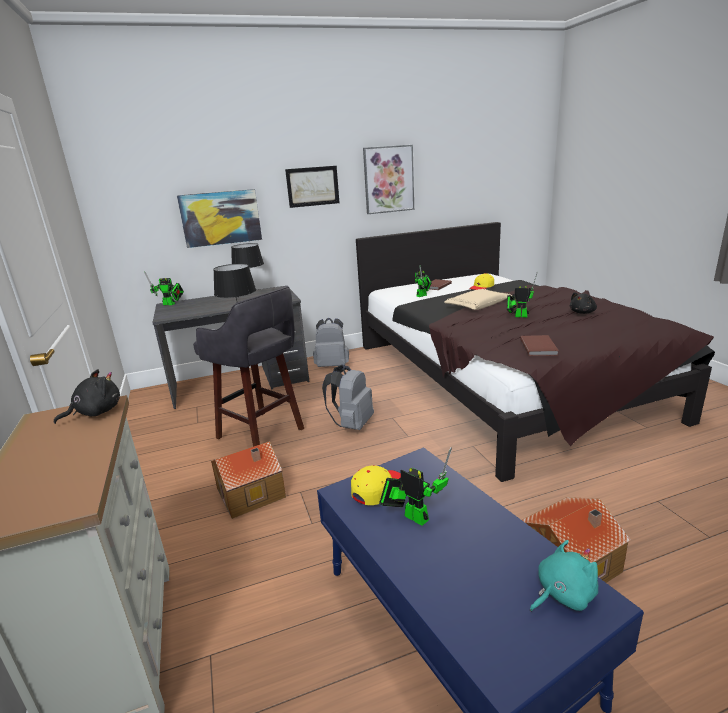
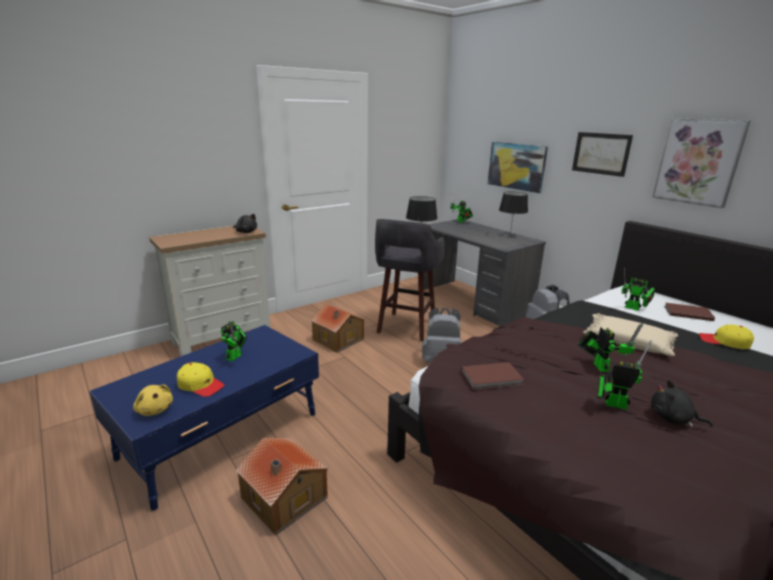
camera: 70 degrees right, 0 degrees up
(378, 489) = (264, 342): yellow cap -> yellow cap (200, 385)
(562, 594) = (155, 409): turquoise plush toy -> yellow plush toy
(571, 321) = (612, 404): none -> toy robot

